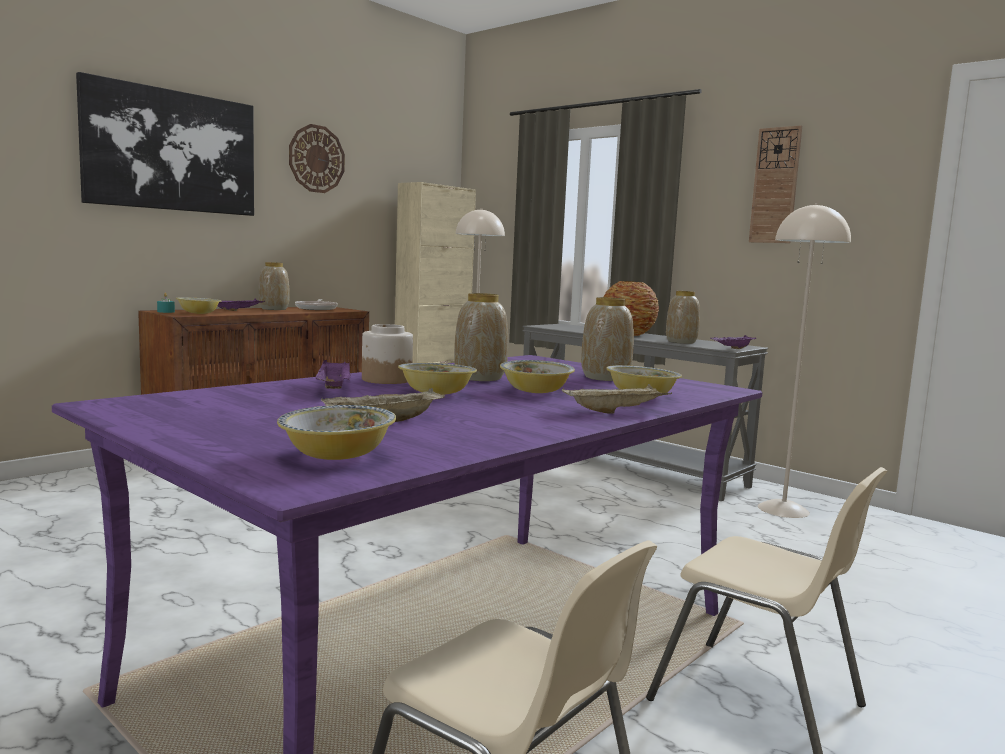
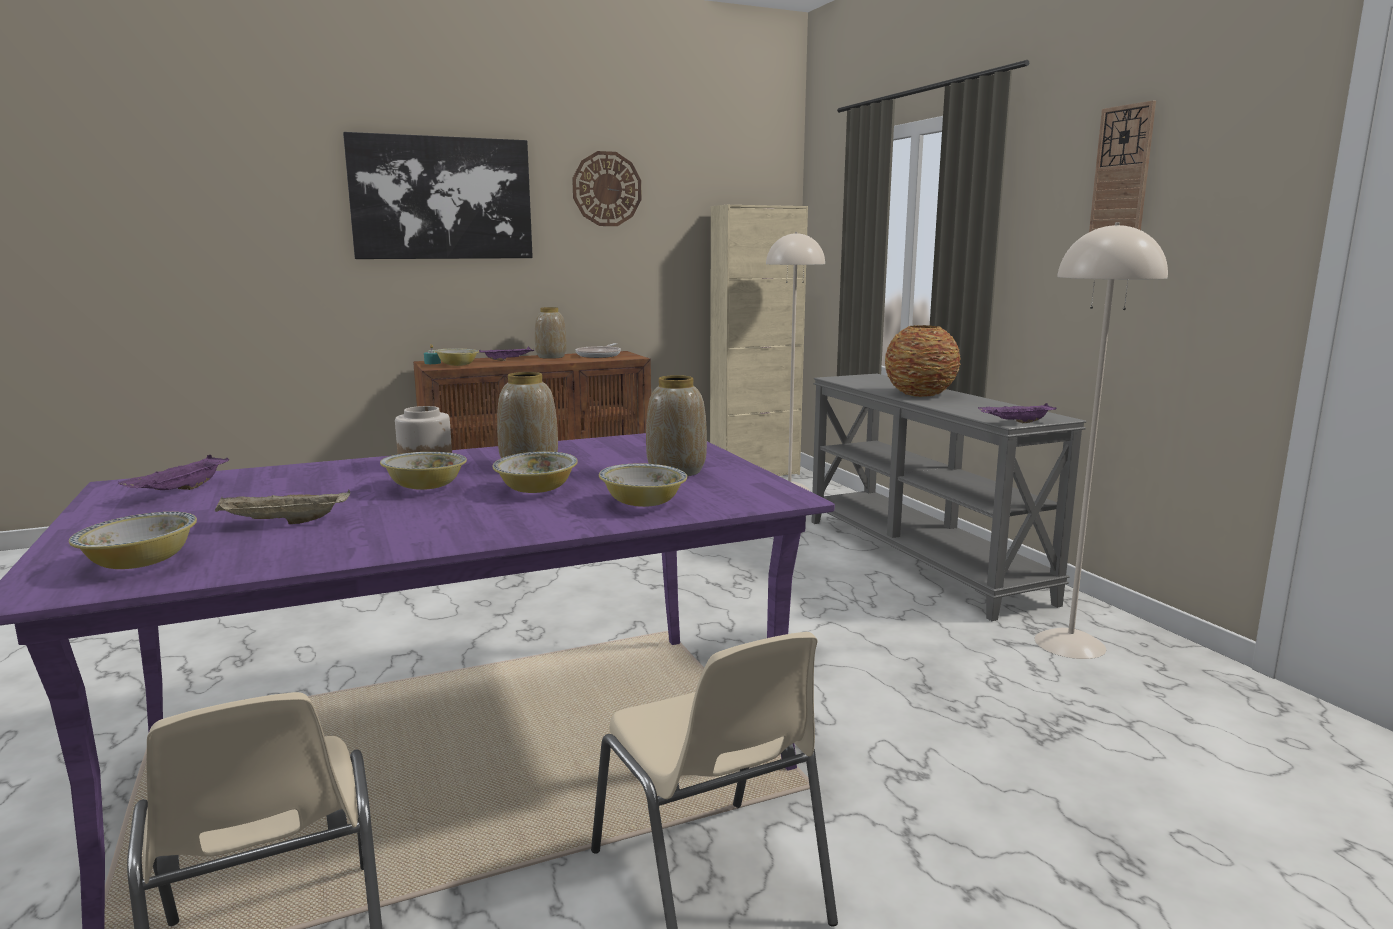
camera: 25 degrees right, 5 degrees up
(334, 389) = (343, 476): purple tray -> purple tray (180, 491)
(615, 411) = (548, 526): beige tray -> none
(680, 342) = (966, 408): vase -> none

